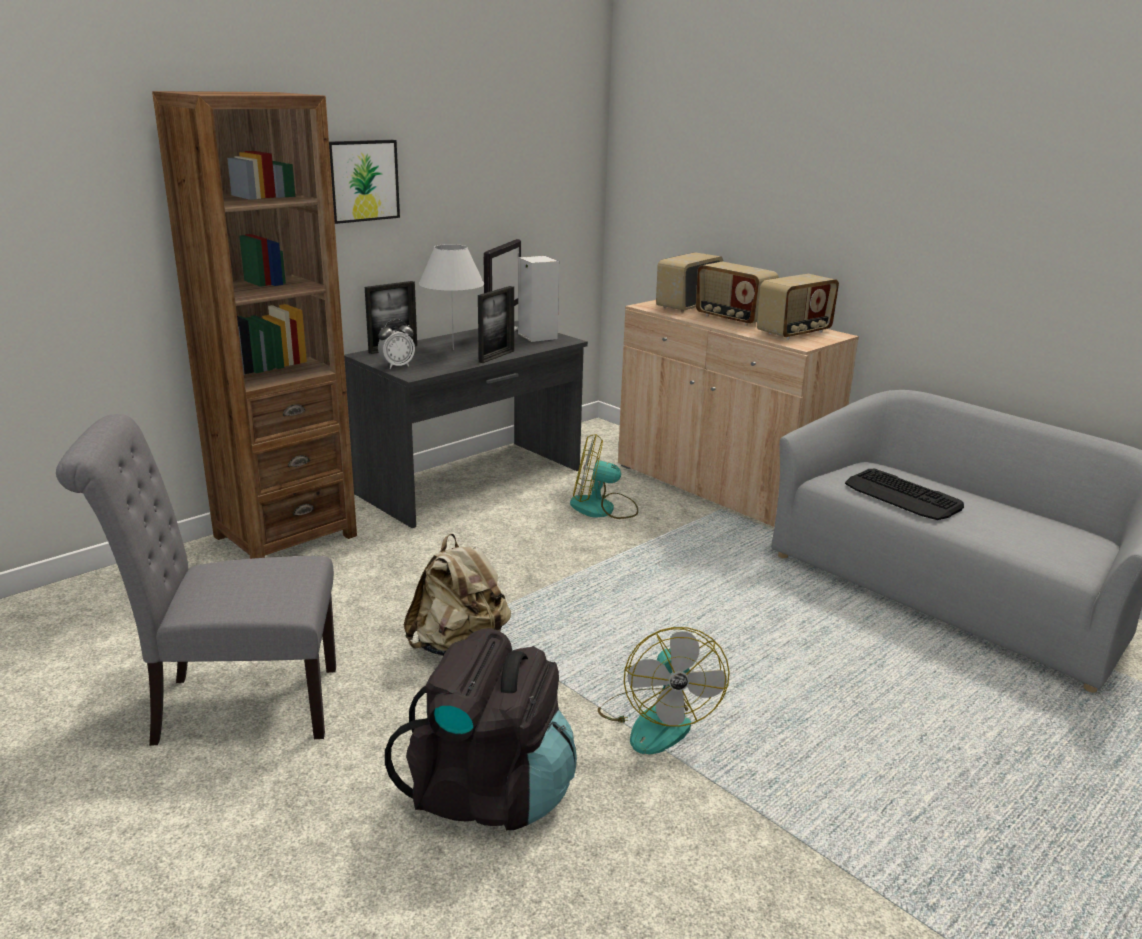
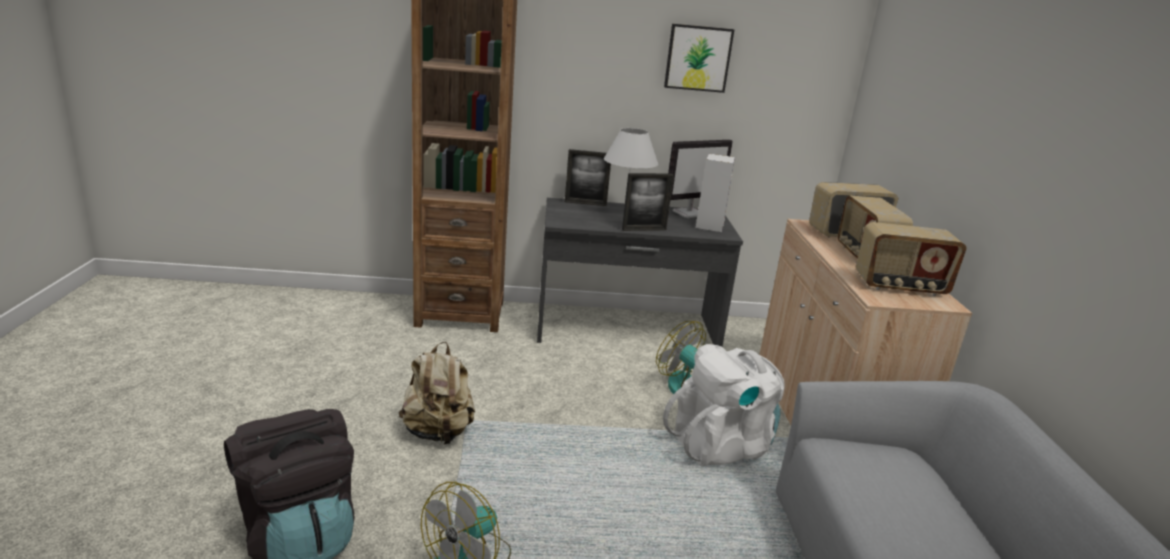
camera: 40 degrees right, 0 degrees up
(234, 706) = (280, 398): grey chair -> none
(361, 180) = (585, 66): picture -> picture (698, 58)
(397, 366) = (561, 214): alarm clock -> none
(686, 538) = (721, 445): none -> white backpack
(902, 496) = (882, 499): keyboard -> none

